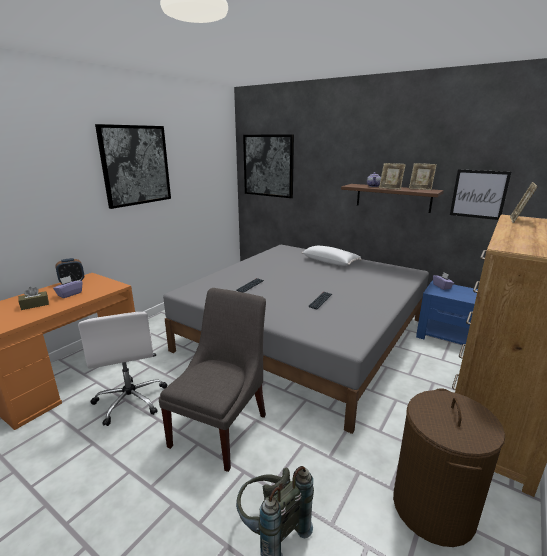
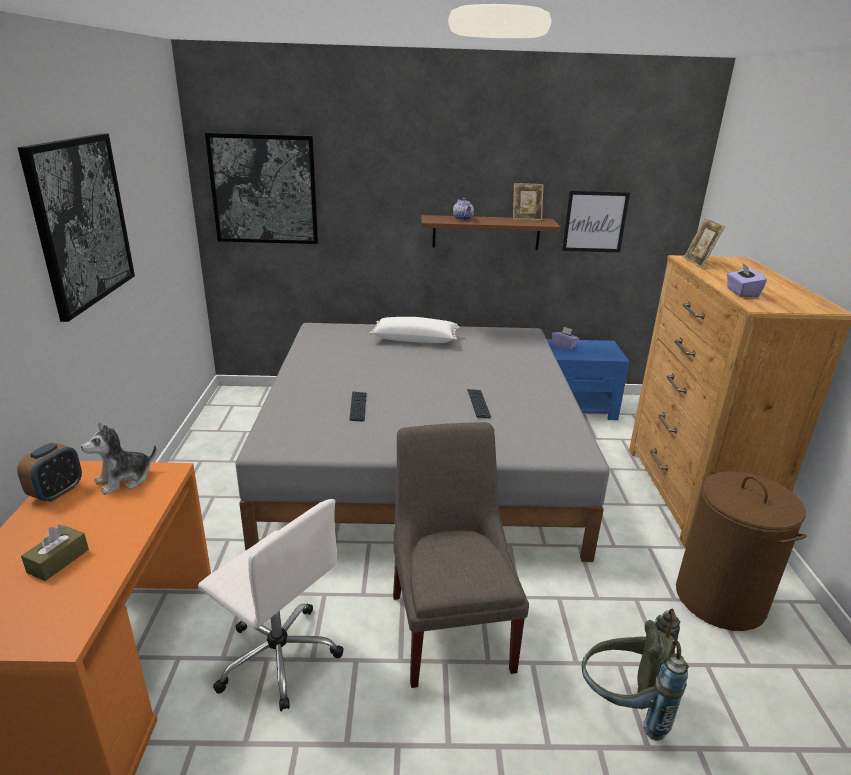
camera: 35 degrees left, 5 degrees up
(69, 294) = (96, 516): purple tissue box -> purple tissue box (741, 293)
(98, 284) = (124, 480): none -> plush toy
(390, 188) = (492, 221): picture frame -> none

